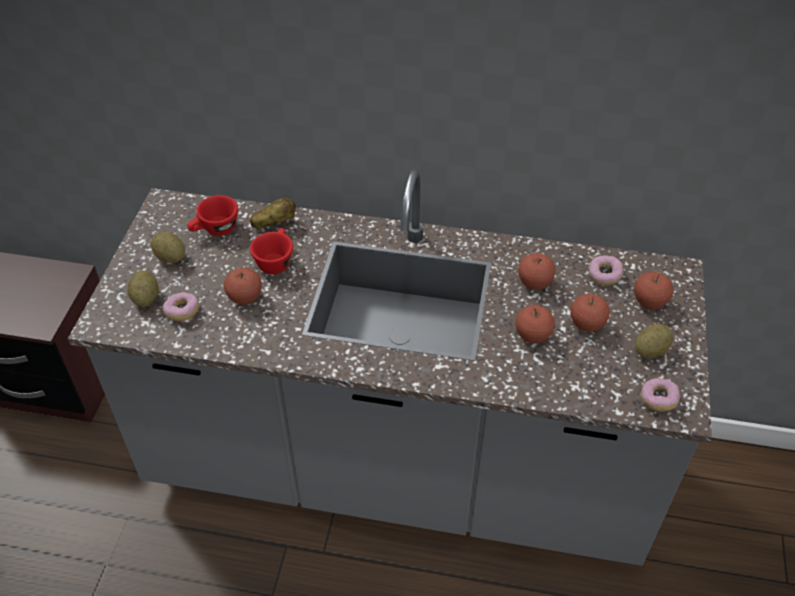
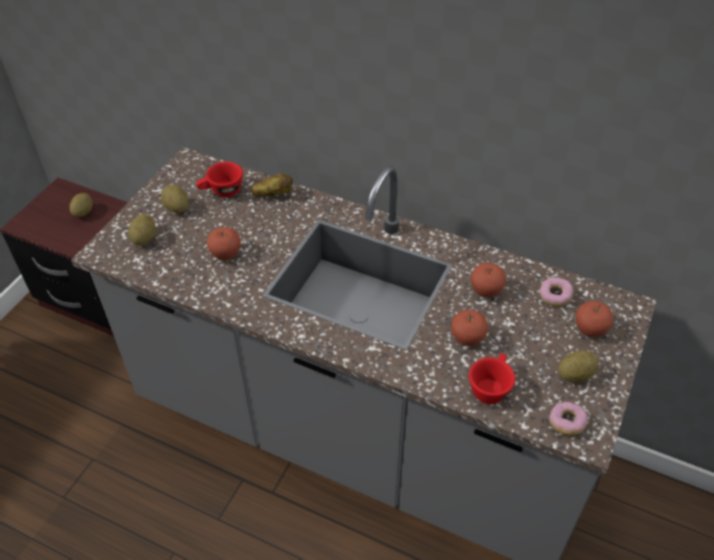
camera: 15 degrees right, 0 degrees up
(30, 284) = (83, 212): none -> potato
(182, 312) = (170, 256): donut -> none
(275, 260) = (262, 227): red cup -> red cup (490, 386)
(586, 324) = (522, 338): apple -> none

